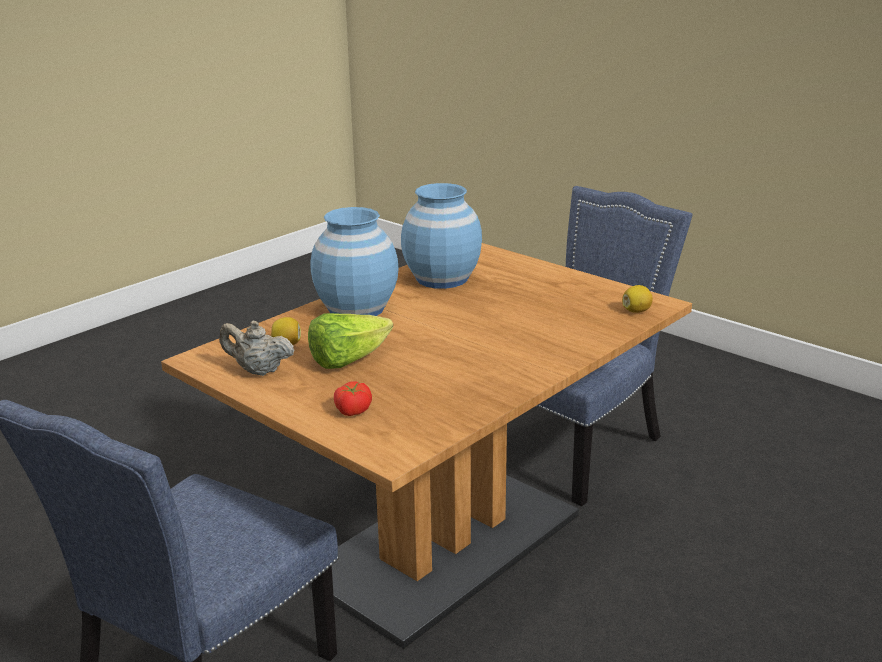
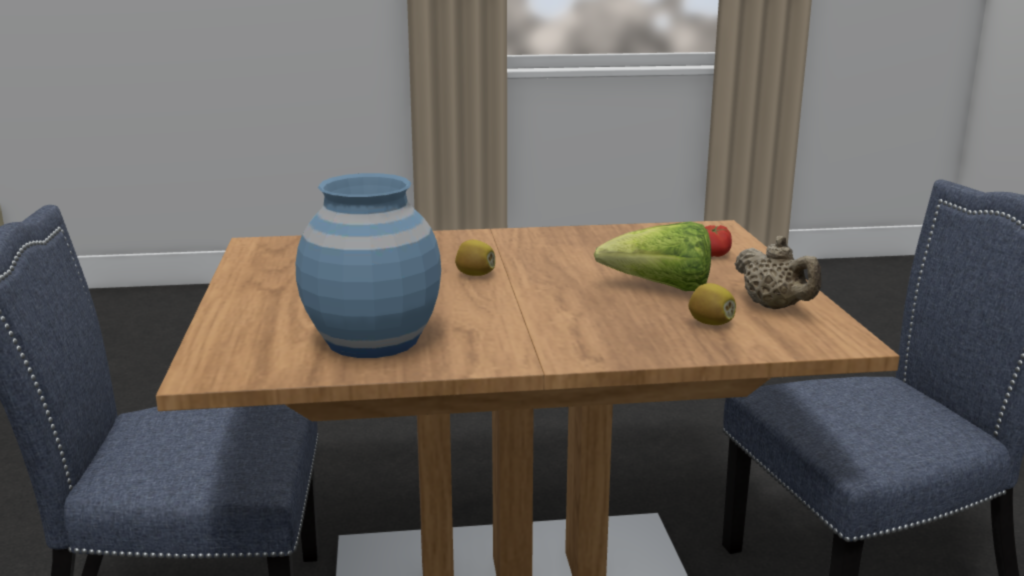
camera: 140 degrees left, 5 degrees down
(357, 309) = (561, 337): blue vase -> none
(636, 311) = (297, 245): lemon -> lemon (475, 275)

